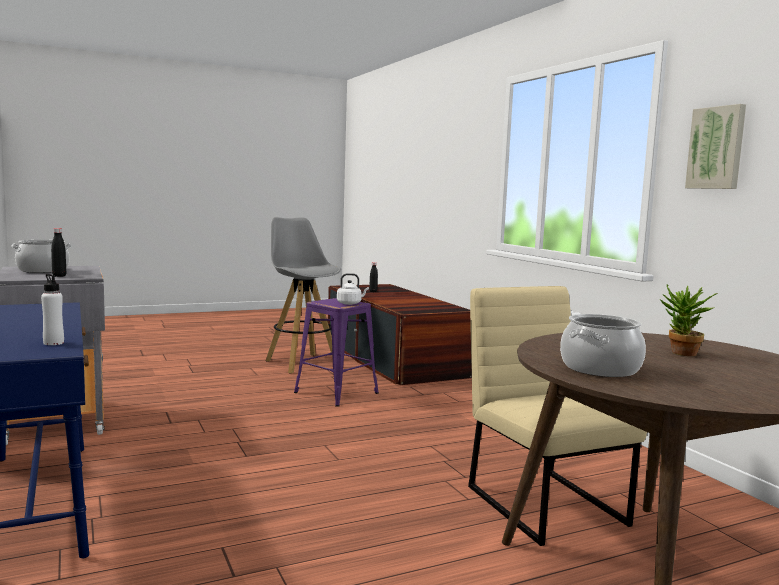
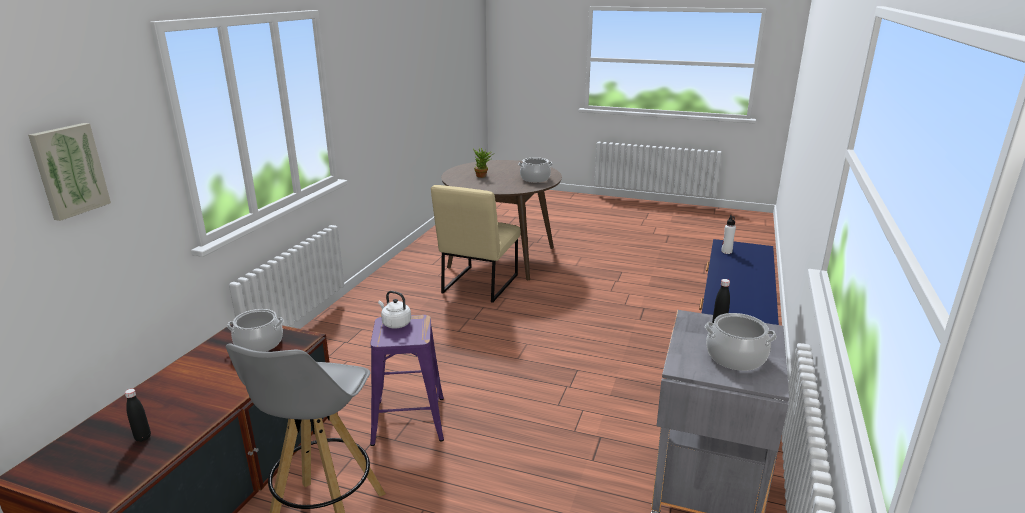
camera: 135 degrees left, 15 degrees up
(424, 308) = (259, 344): none -> cooking pot
(717, 148) = (355, 86): picture -> picture (69, 170)

